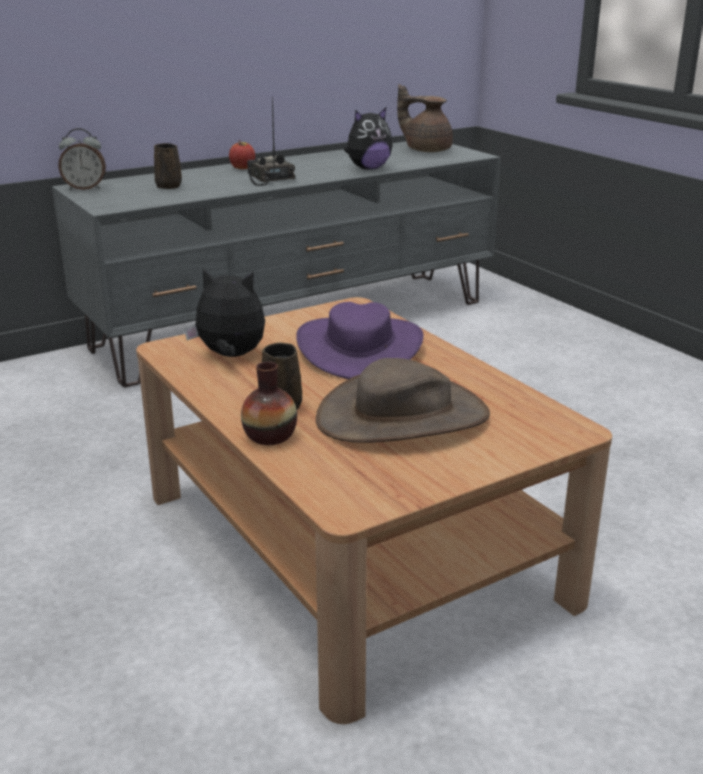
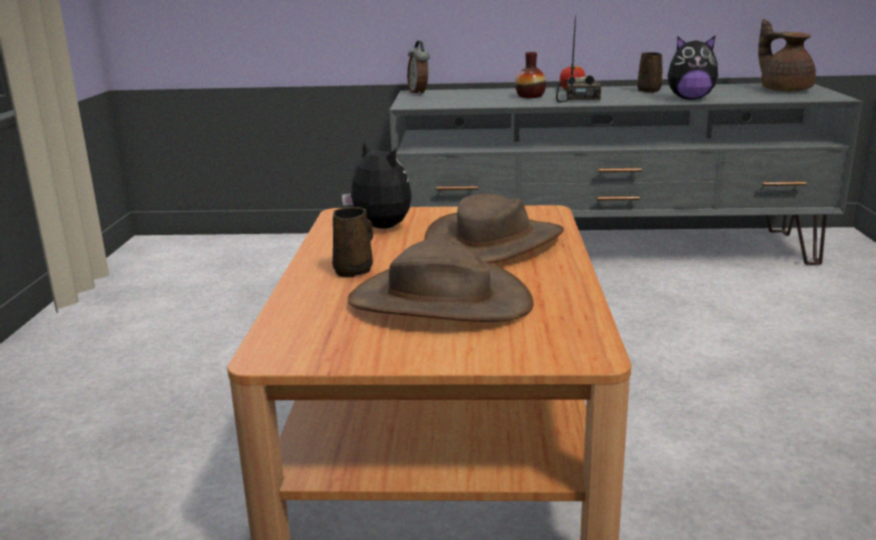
camera: 35 degrees right, 5 degrees down
(85, 188) = (419, 93): alarm clock -> alarm clock turned 45 degrees clockwise
(168, 186) = (484, 96): brown mug -> brown mug (648, 90)
(270, 436) = (308, 288): vase -> vase (530, 96)
(360, 348) = (495, 243): purple hat -> brown hat

